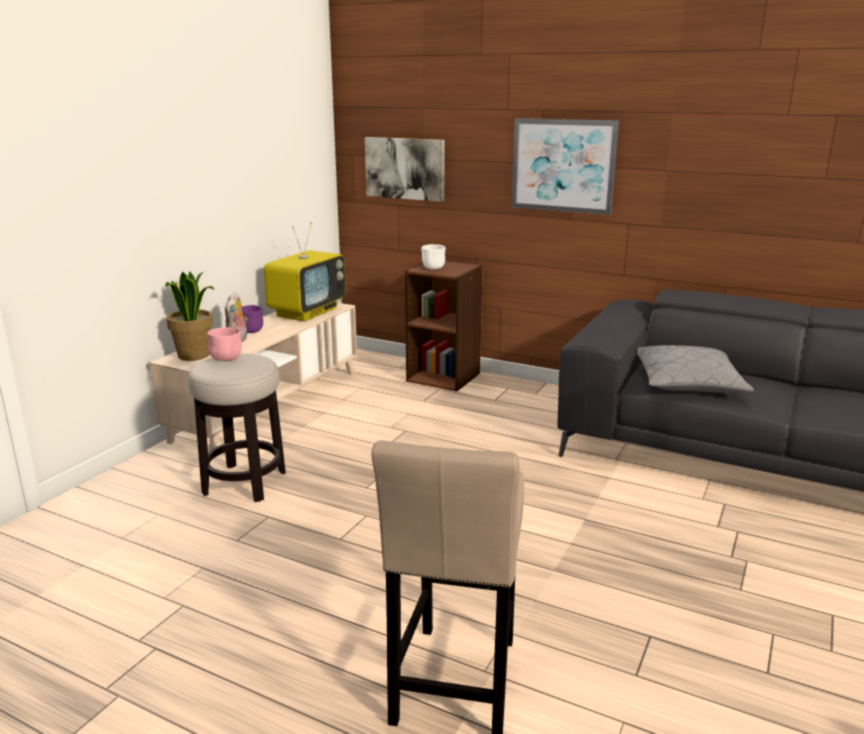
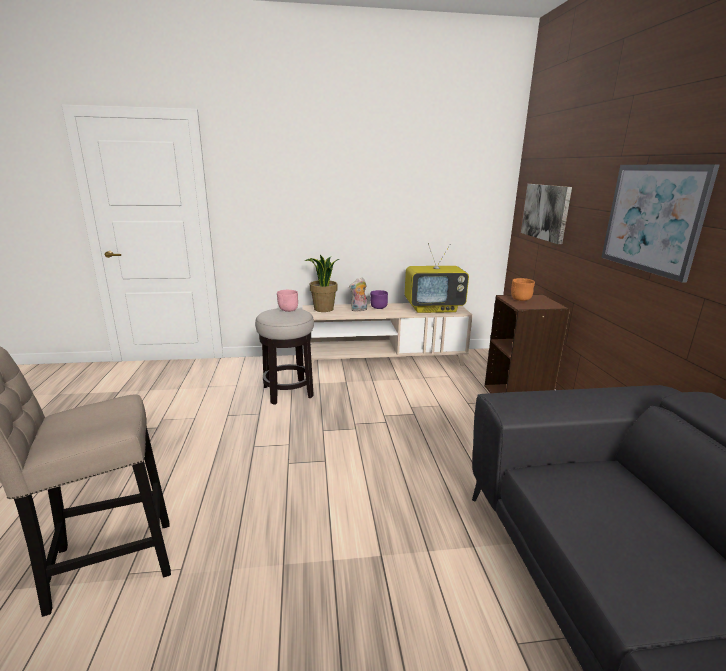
camera: 55 degrees right, 0 degrees up
(433, 268) = (520, 299): white bowl -> orange bowl
(687, 382) = (598, 504): grey pillow -> none

